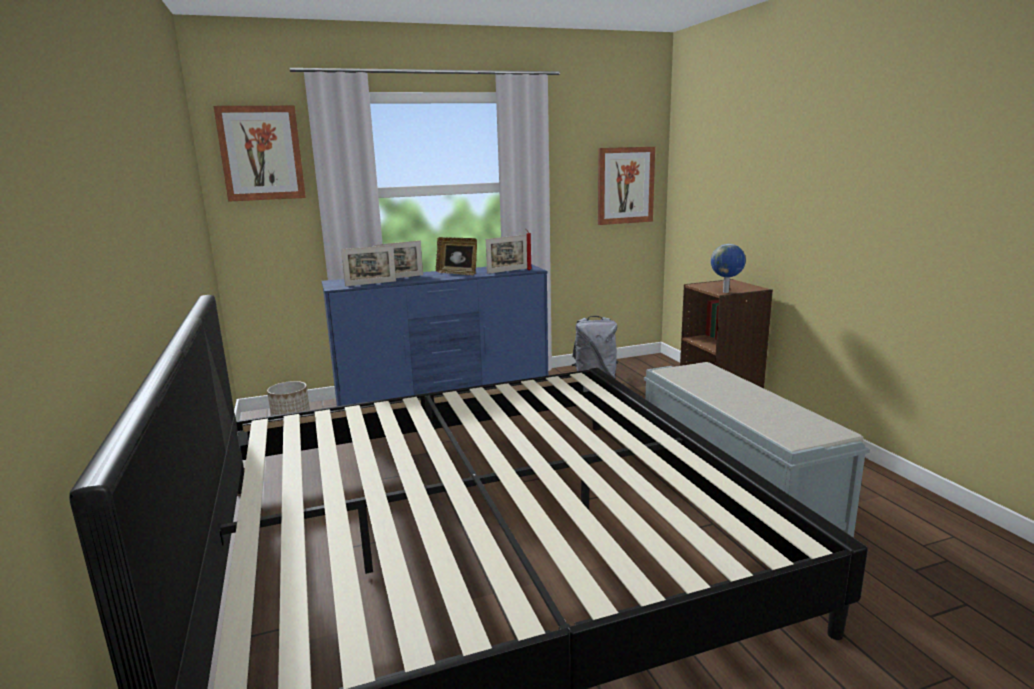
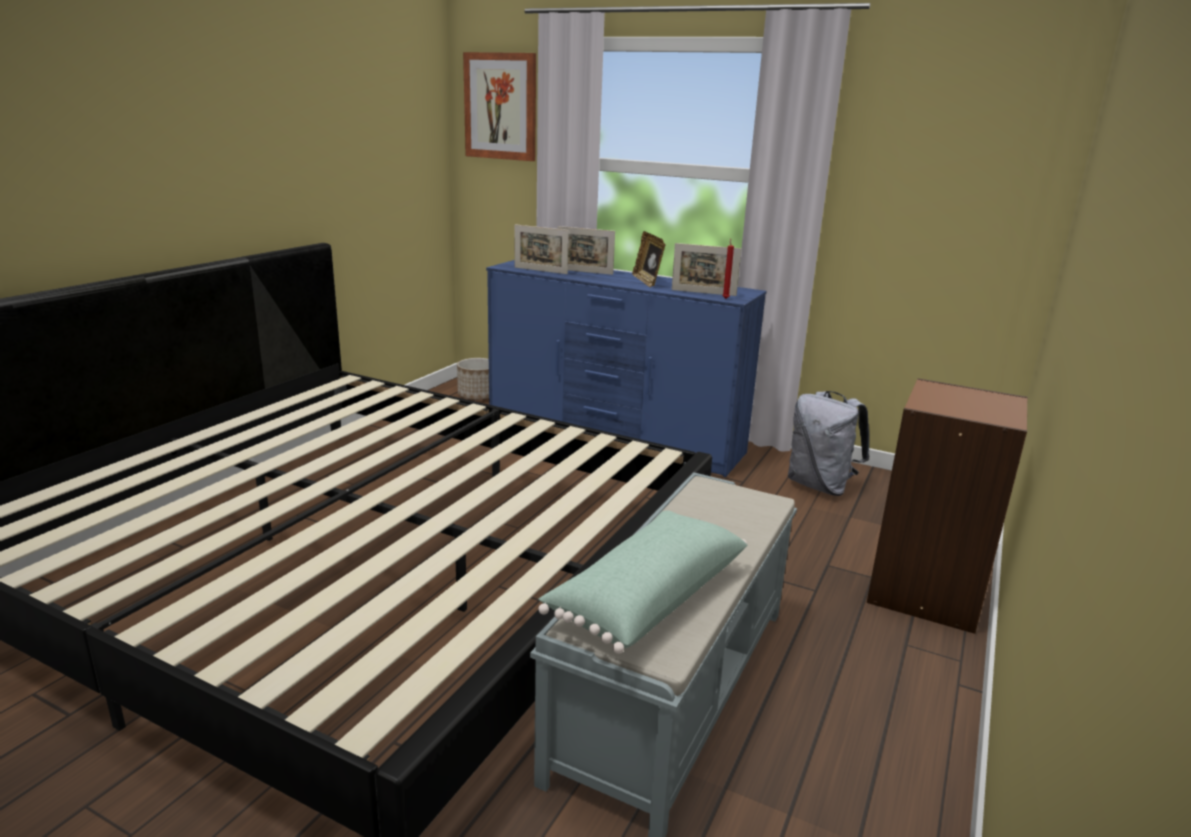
camera: 45 degrees right, 5 degrees up
(625, 185) = (979, 200): picture -> none
(726, 292) = (930, 408): globe -> none
(777, 419) = (646, 597): none -> green pillow

